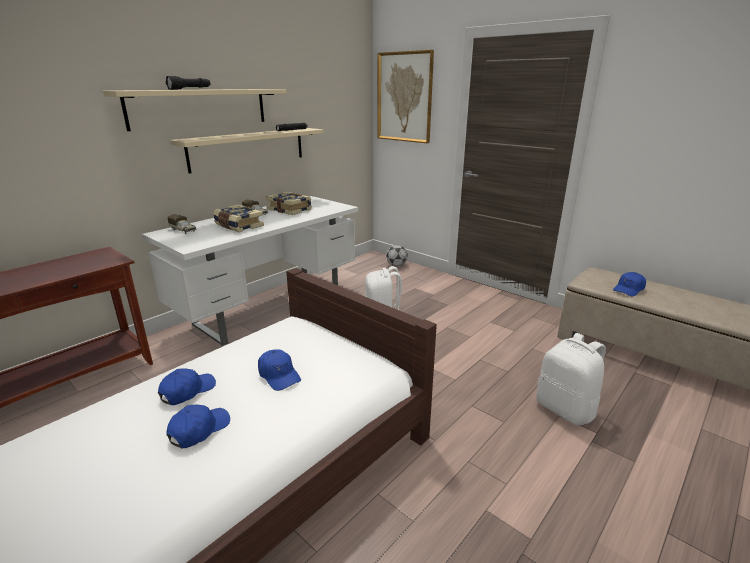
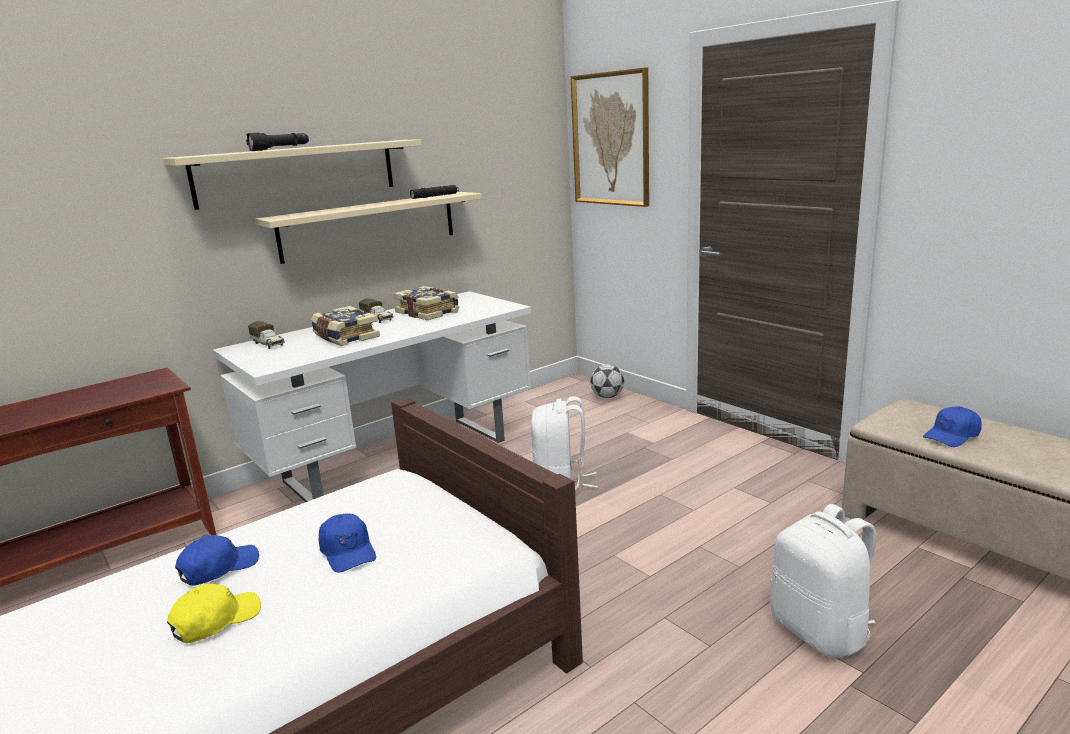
camera: 10 degrees right, 5 degrees down
(199, 430) = (216, 621): blue cap -> yellow cap

